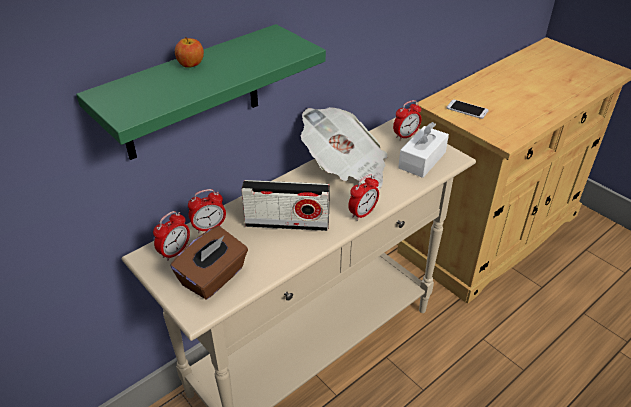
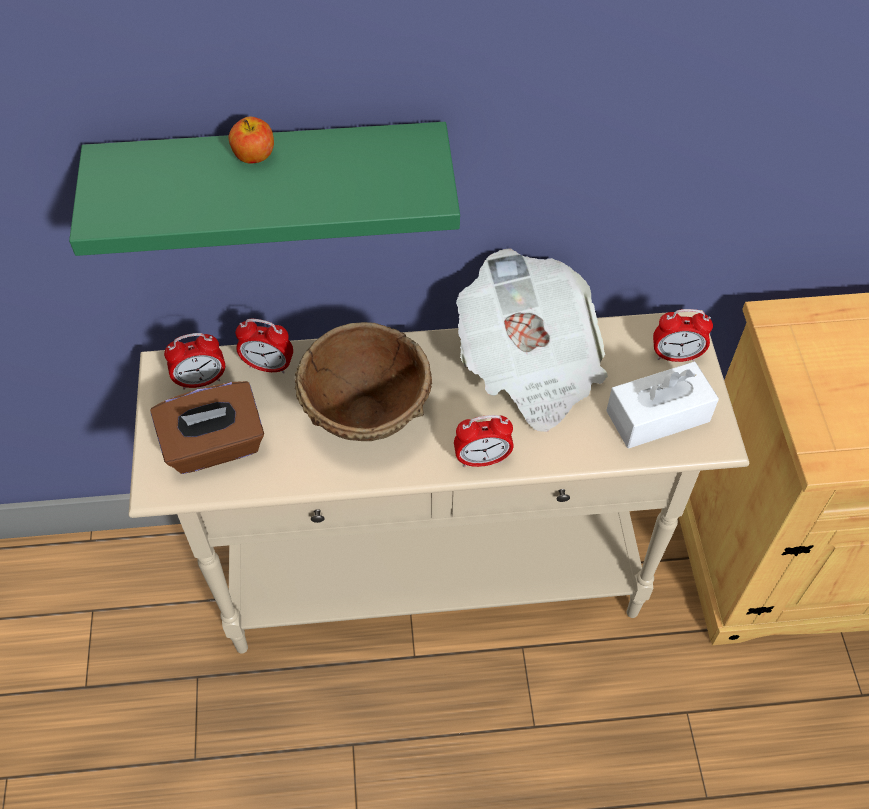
camera: 35 degrees right, 15 degrees up
(287, 223) = (368, 416): radio -> brown bowl
(467, 109) = (823, 359): phone -> none

